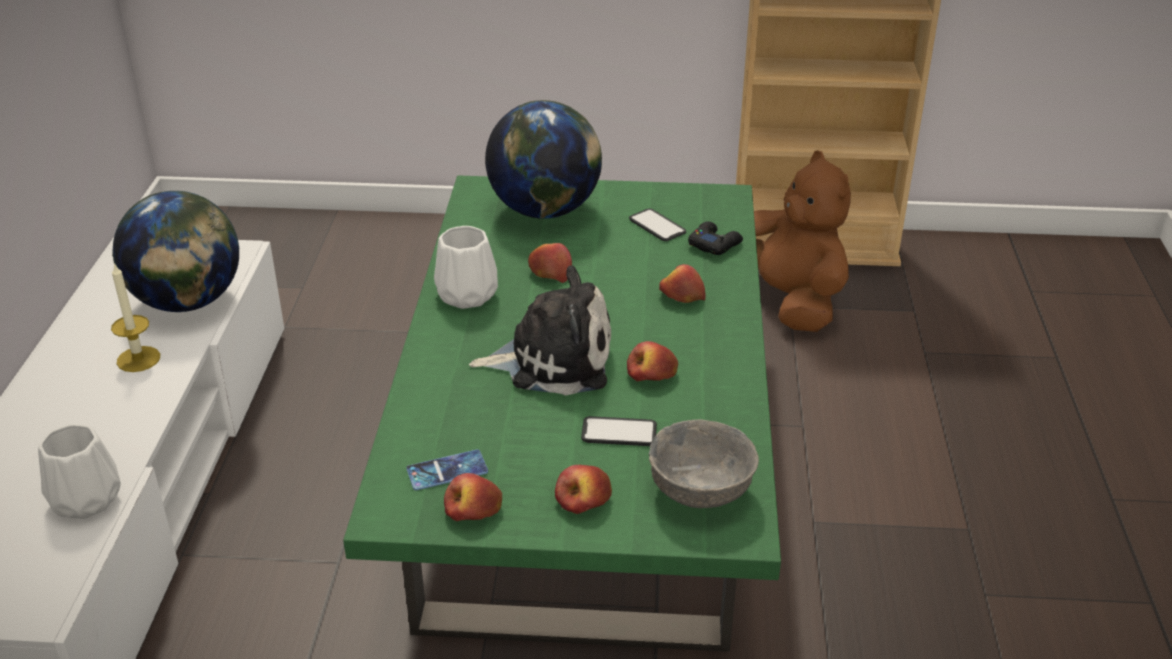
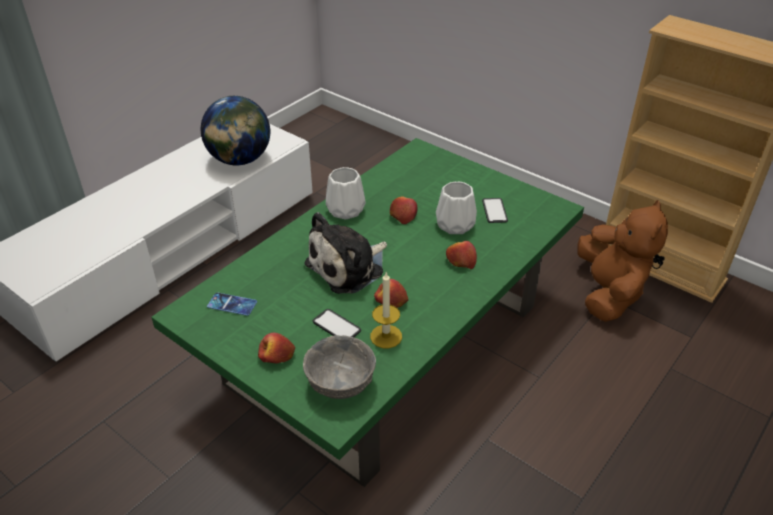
camera: 35 degrees right, 5 degrees up
(83, 501) = (103, 242): white vase -> white vase (454, 225)
(138, 359) = (191, 181): candle -> candle (386, 336)
(473, 510) = (220, 332): apple -> none
(545, 211) = (440, 177): globe -> none
(553, 360) = (349, 267): plush toy -> plush toy turned 105 degrees clockwise
(714, 244) = (516, 236): black game controller -> none

